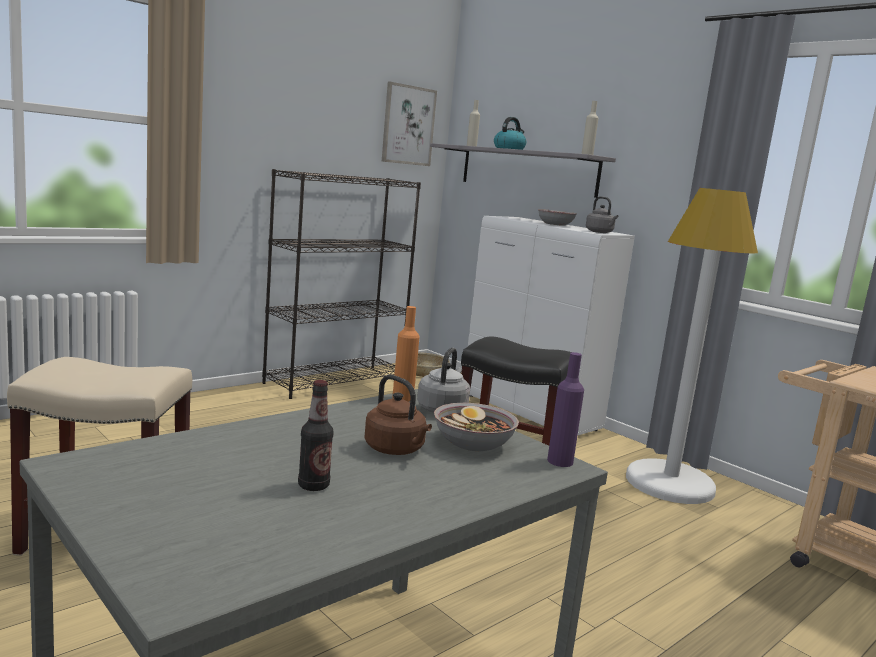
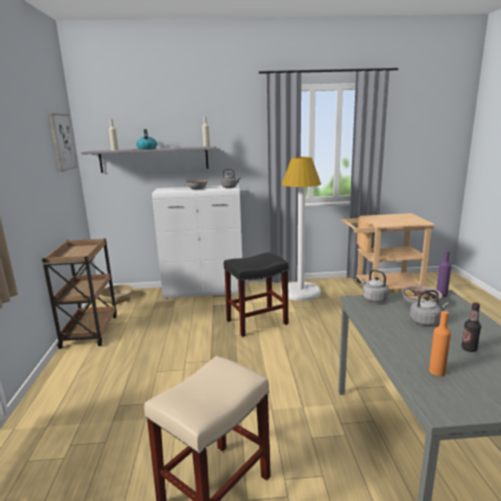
camera: 50 degrees left, 5 degrees up
(335, 381) = (90, 330): black bookcase -> brown cart
(396, 450) = (426, 321): brown kettle -> grey kettle
(402, 398) = (354, 303): orange bottle -> orange bottle (437, 371)

